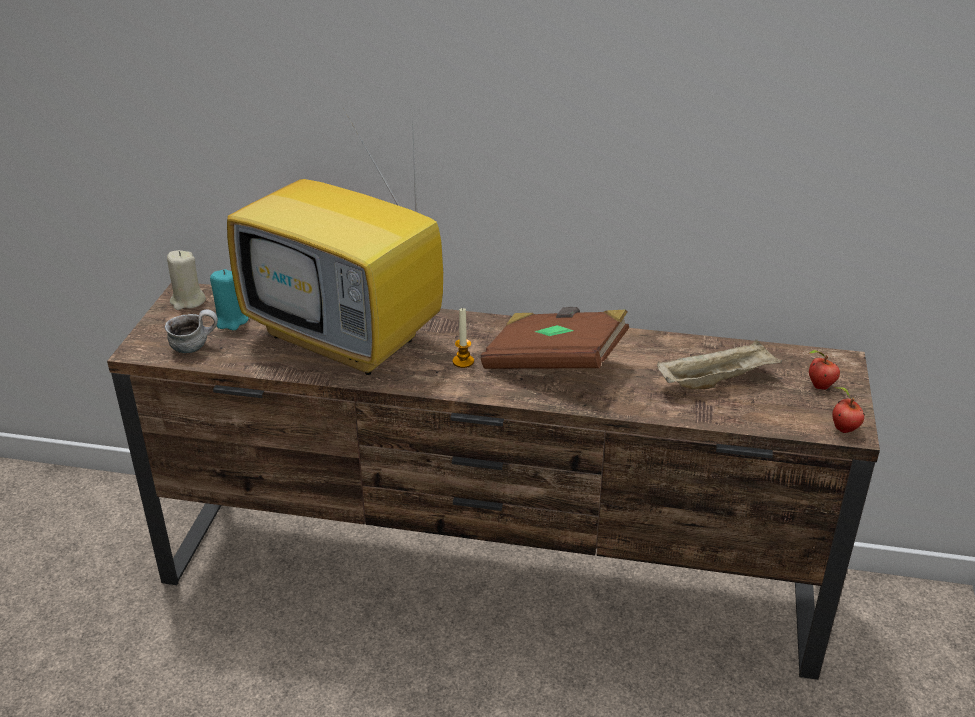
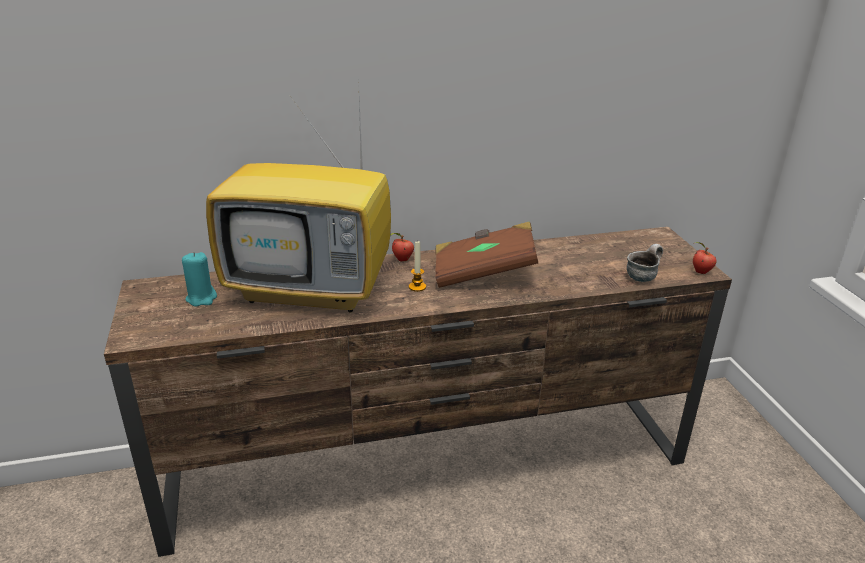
camera: 25 degrees left, 5 degrees down
(187, 301) = (149, 292): beige candle -> none
(195, 346) = (183, 324): mug -> mug (642, 276)
(716, 380) = (599, 261): beige tray -> none
(819, 386) = (663, 251): apple -> apple (402, 260)

